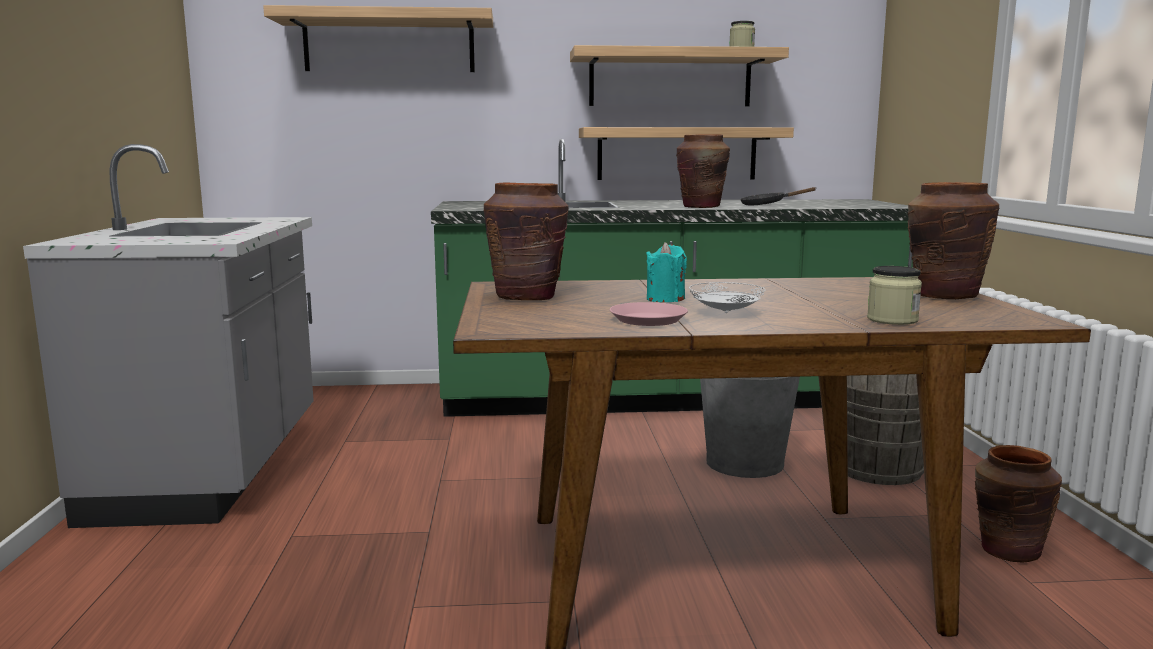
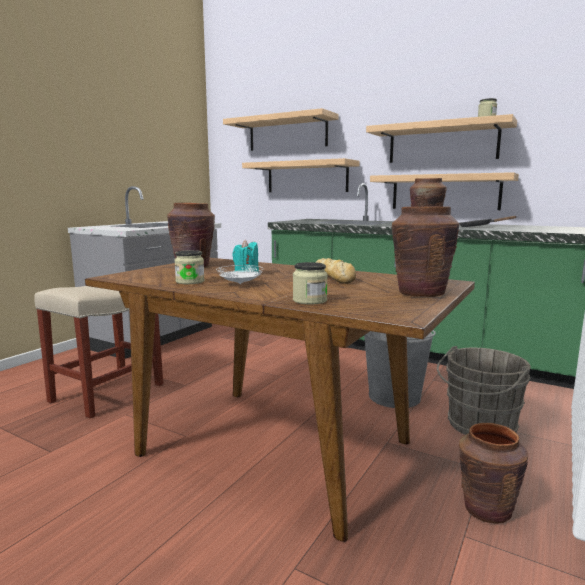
camera: 35 degrees right, 0 degrees up
(306, 584) = (108, 392): none -> beige stool
(434, 126) = (307, 177): none -> shelf
(647, 319) = (190, 281): pink plate -> jar
(785, 289) = (334, 277): none -> bread

